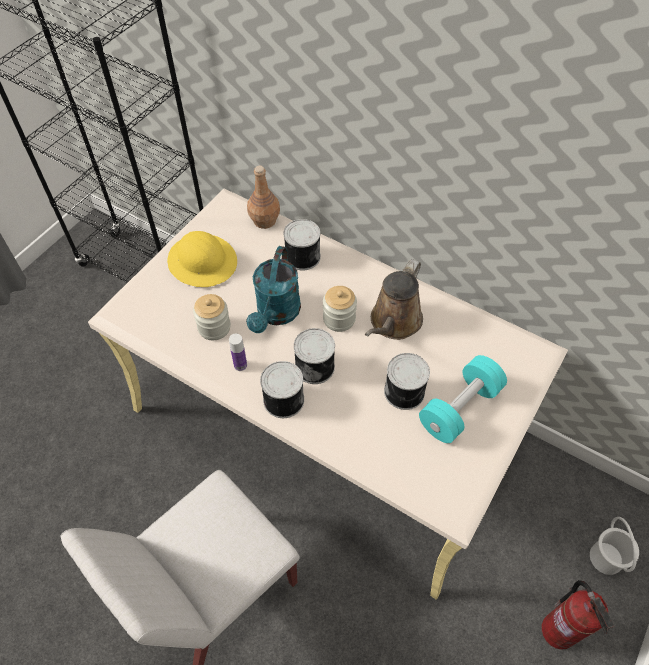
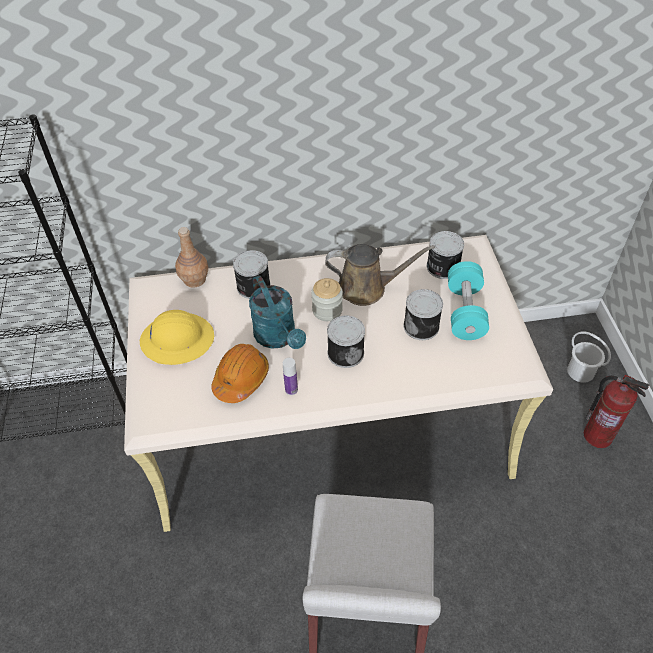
camera: 40 degrees left, 5 degrees down
(214, 327) = (241, 378): jar -> orange hard hat
(282, 399) = (347, 390): can -> can (442, 267)
(394, 323) = (367, 288): brown watering can -> brown watering can turned 75 degrees counterclockwise

